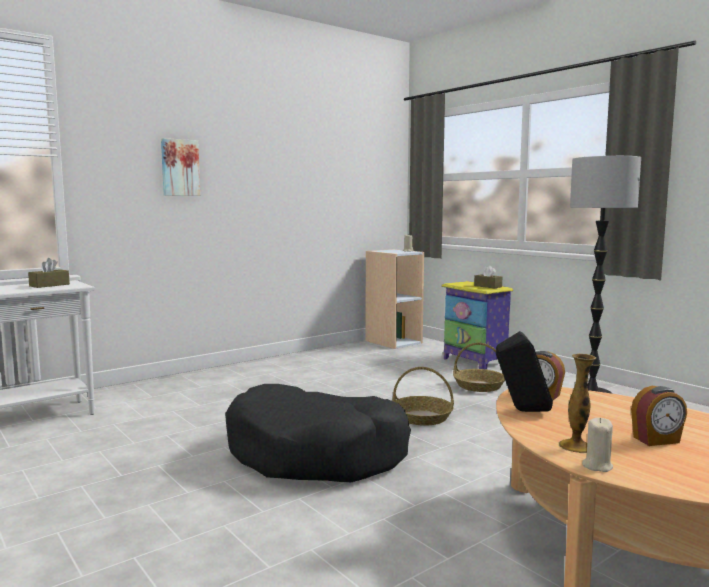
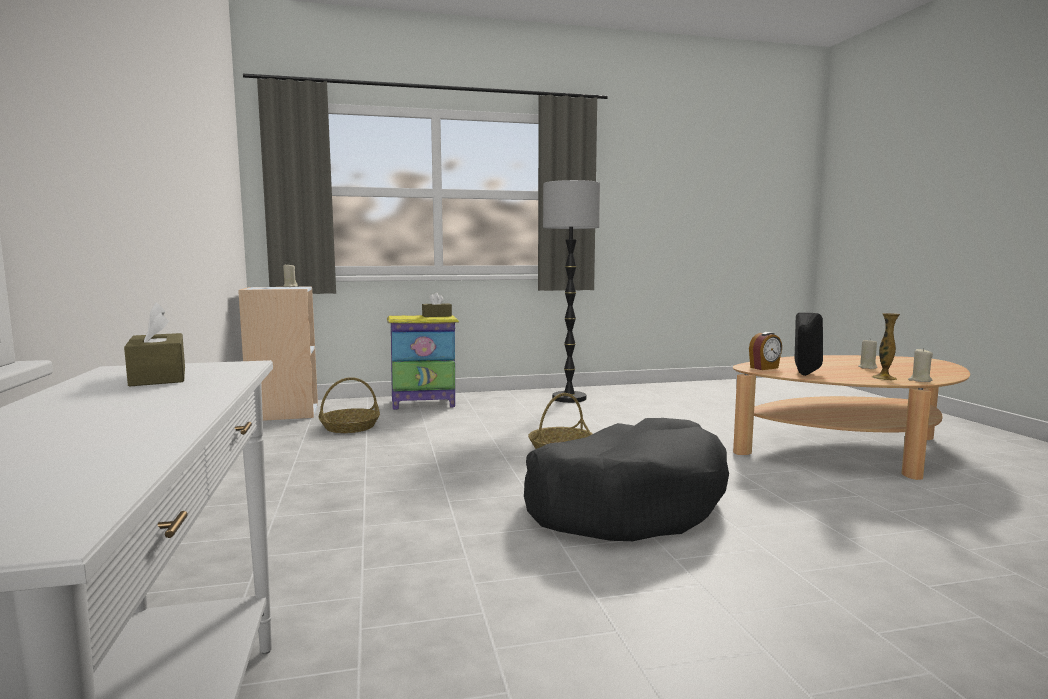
camera: 65 degrees left, 0 degrees up
(179, 167) = (112, 116): picture -> none
(479, 386) = (499, 417): basket -> basket (350, 427)
(657, 440) = (867, 367): alarm clock -> beige candle

